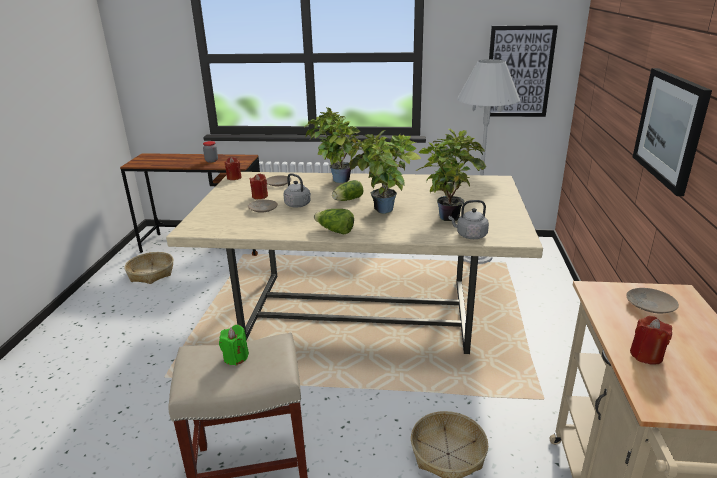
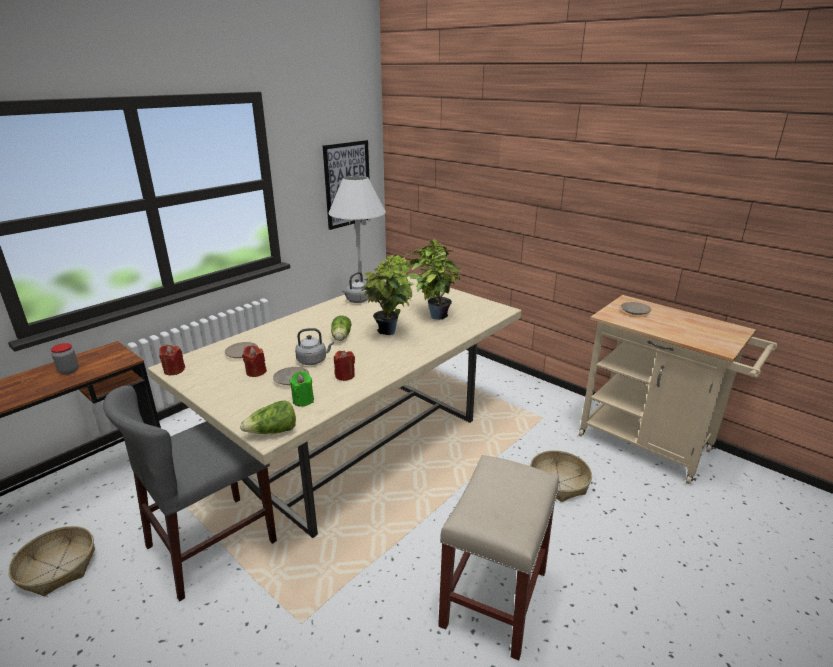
camera: 55 degrees left, 0 degrees up
(204, 308) = (212, 544): none -> grey chair
(236, 357) = (498, 494): green candle -> green candle (303, 400)
(335, 231) = (394, 363): lettuce -> lettuce (273, 432)
(336, 180) = (289, 327): potted plant -> none
(469, 235) = (475, 321): grey kettle -> grey kettle (356, 301)
(646, 355) = (680, 333): red candle -> red candle (345, 376)
(670, 128) = (554, 205): picture -> none

